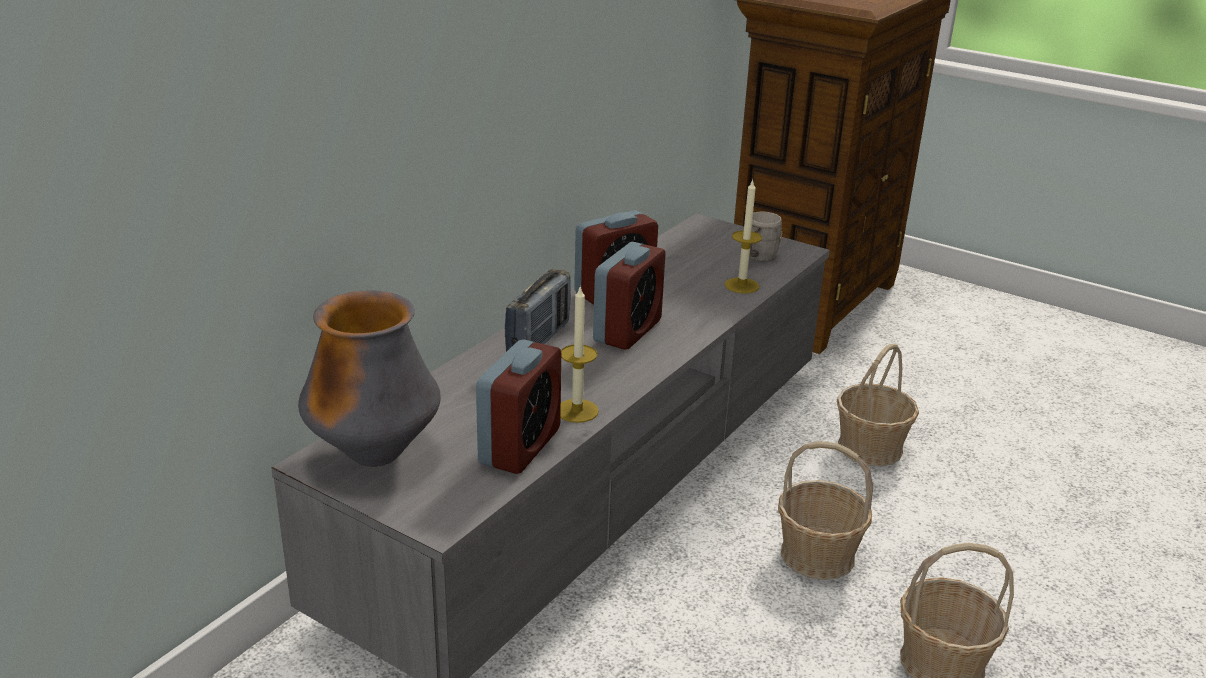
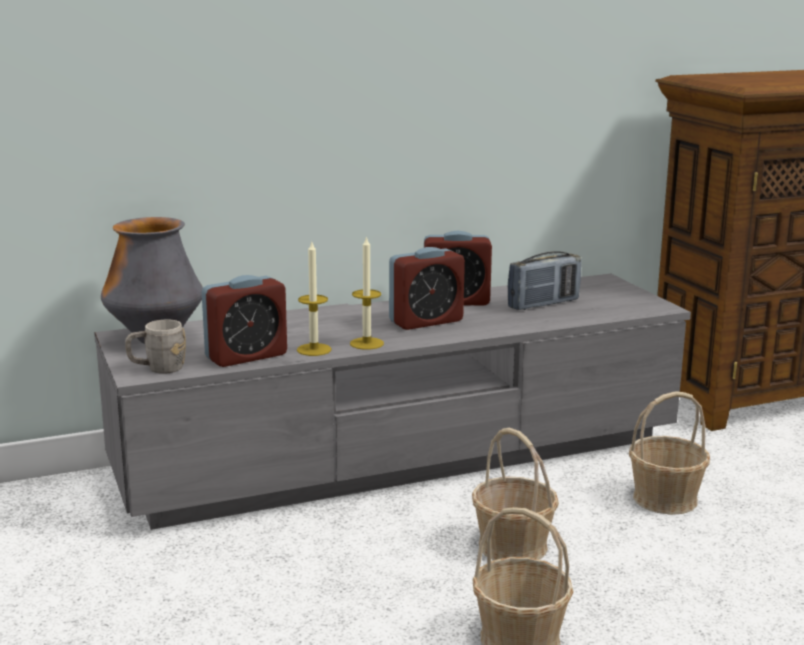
camera: 35 degrees right, 10 degrees down
(538, 340) = (353, 313): radio -> radio (543, 304)
(741, 285) = (566, 316): candle -> candle (366, 343)
(757, 258) = (612, 305): grey mug -> grey mug (157, 369)

